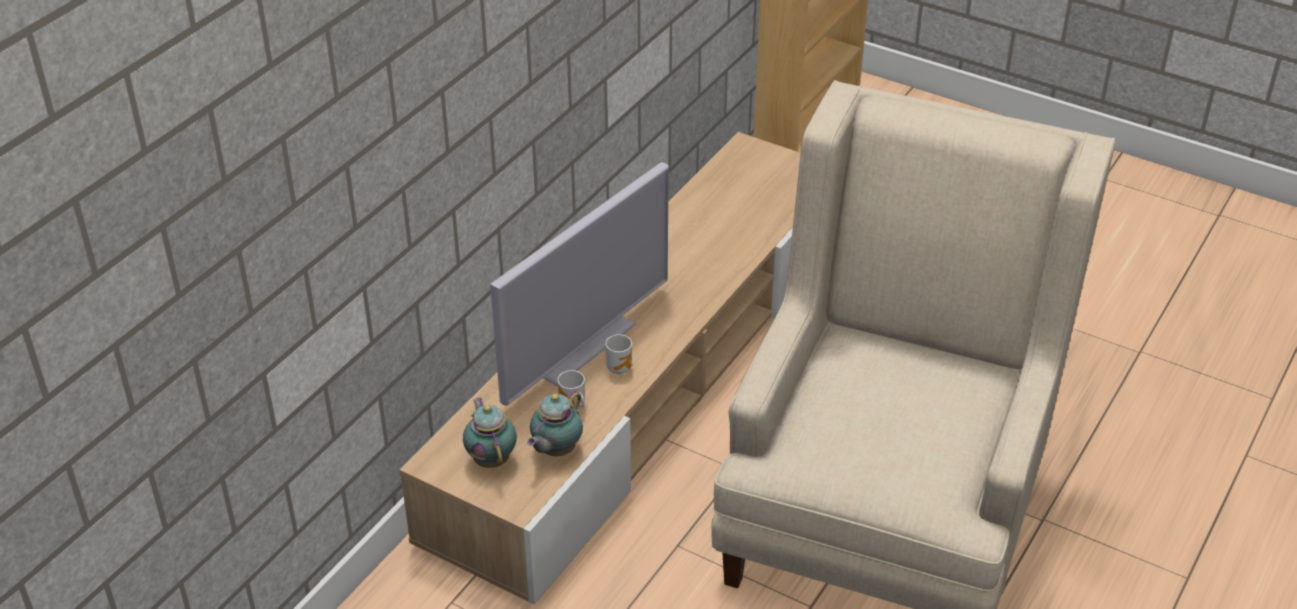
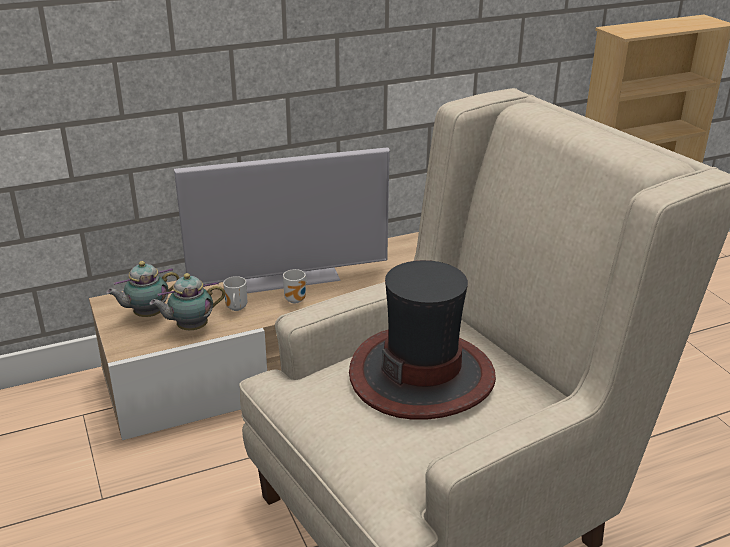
camera: 35 degrees right, 10 degrees down
(491, 458) = (147, 315): teapot -> teapot turned 135 degrees counterclockwise
(879, 398) = (422, 374): none -> hat

